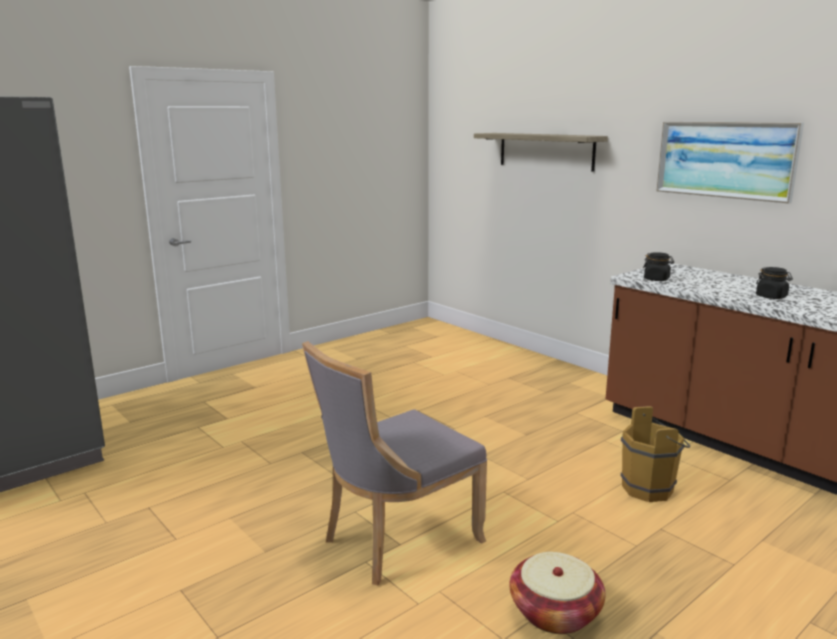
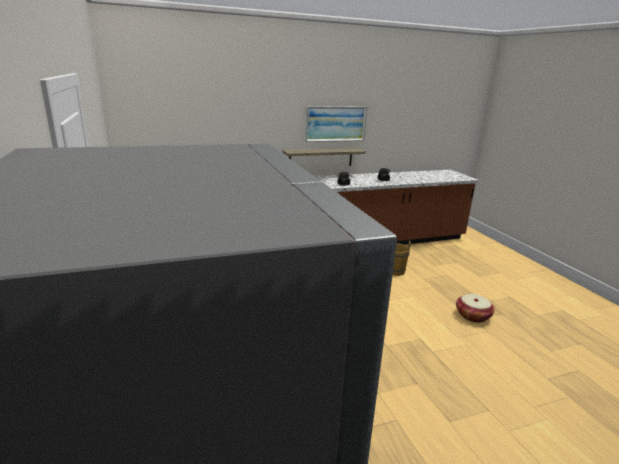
camera: 70 degrees left, 5 degrees up
(395, 540) = (417, 339): grey chair -> none
(545, 151) = (229, 124): shelf -> shelf (321, 158)

